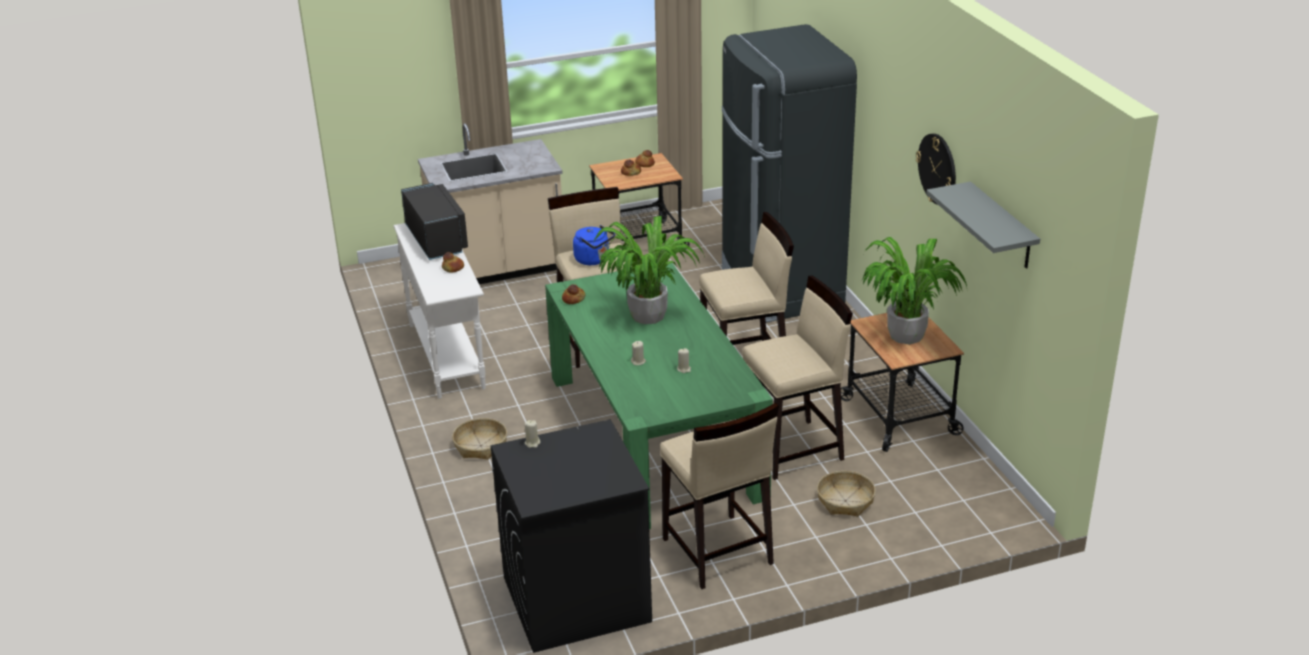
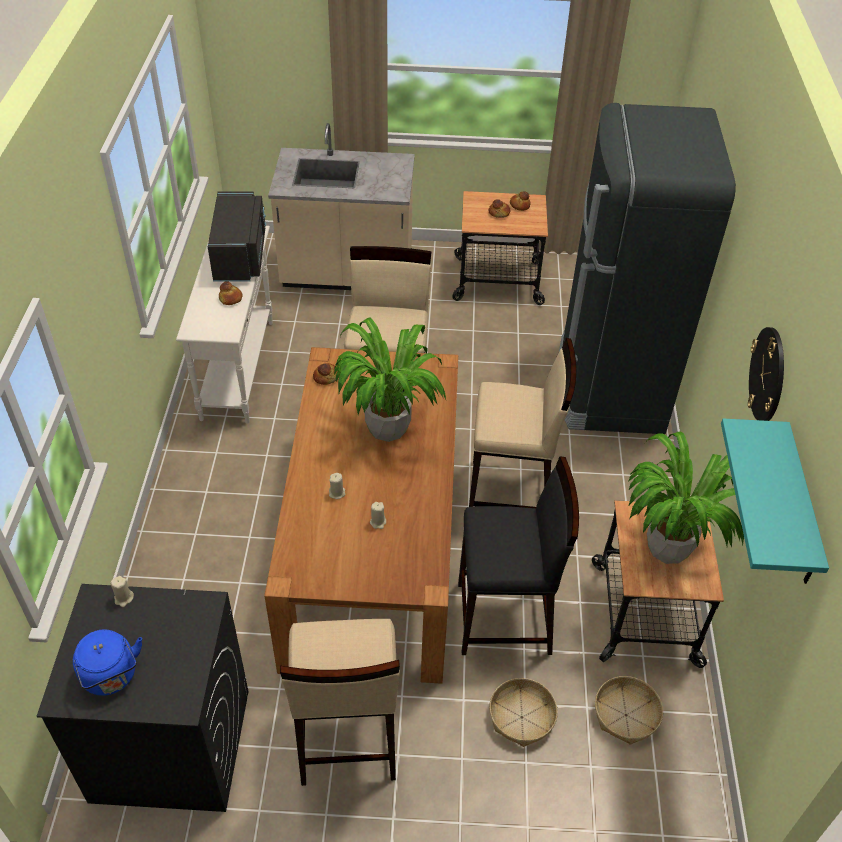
camera: 20 degrees right, 15 degrees up
(481, 446) = (202, 496): basket -> basket (626, 715)
(594, 260) = (381, 327): blue kettle -> blue kettle (111, 677)
(654, 435) = (373, 544): green dining table -> brown dining table
(793, 449) = (505, 619): beige stool -> black stool
(1002, 227) = (800, 508): grey shelf -> turquoise shelf

